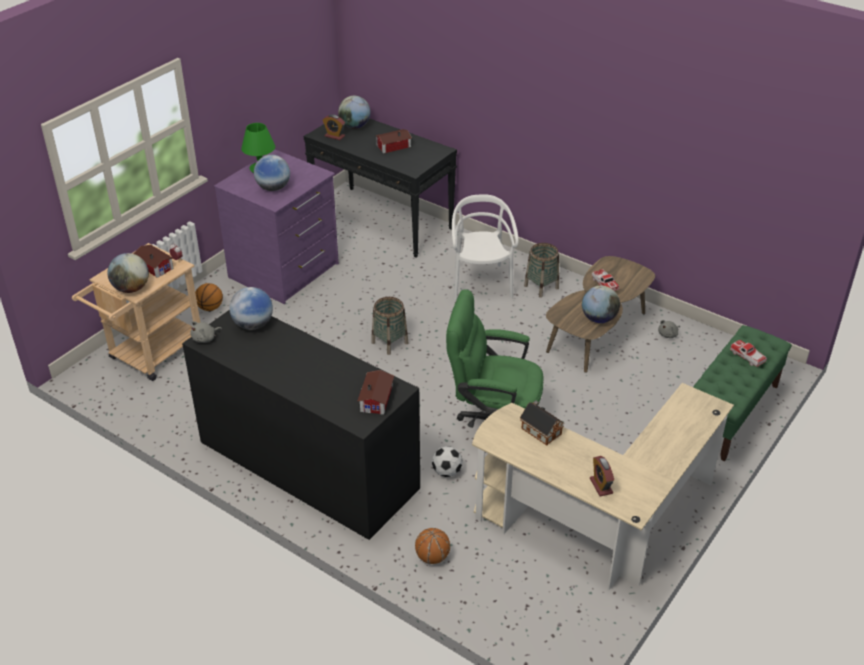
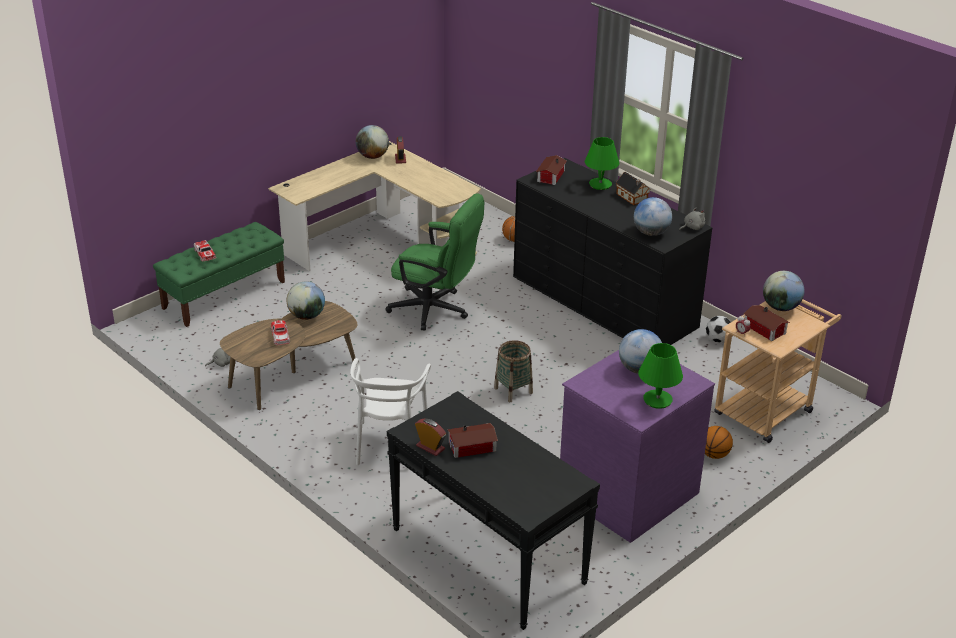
camera: 170 degrees left, 5 degrees down
(312, 392) = (600, 184): none -> green table lamp
(334, 136) = (553, 476): alarm clock -> alarm clock (430, 447)
(355, 126) = (521, 492): globe -> globe (372, 156)
(447, 472) = (488, 284): football -> football (718, 340)
(540, 430) = (426, 189): toy house -> toy house (632, 197)
(541, 287) = (321, 431): basket -> none

